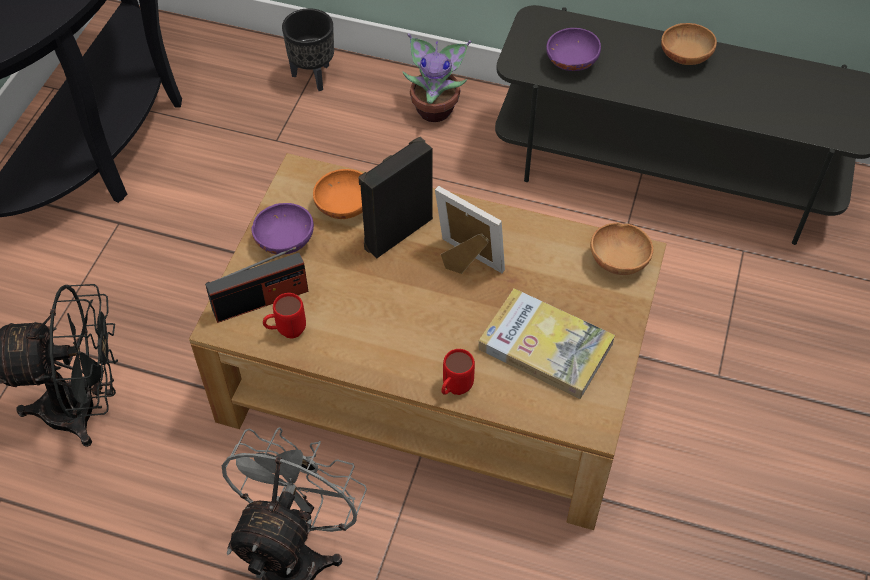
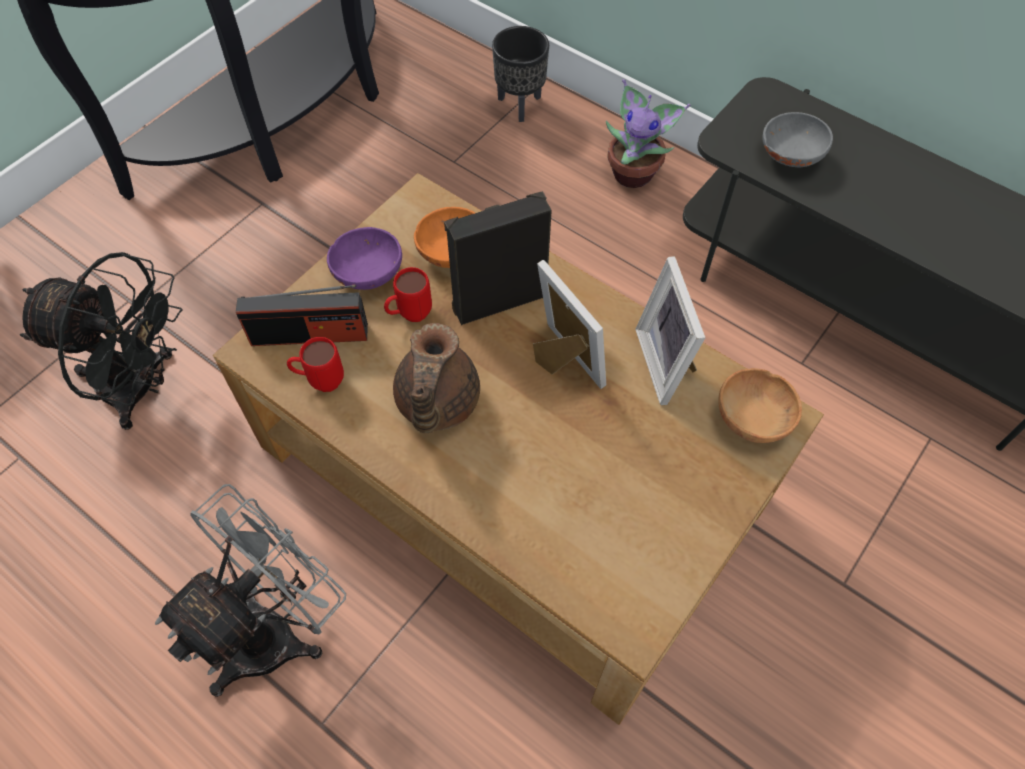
camera: 20 degrees right, 5 degrees up
(384, 320) = (436, 404): none -> brown teapot
(454, 390) = (480, 520): red mug -> red mug (409, 315)
(543, 240) = (667, 363): none -> picture frame
(545, 346) = (615, 500): book -> none
(570, 63) = (789, 156): purple bowl -> grey bowl
(684, 57) = (935, 185): brown bowl -> none

